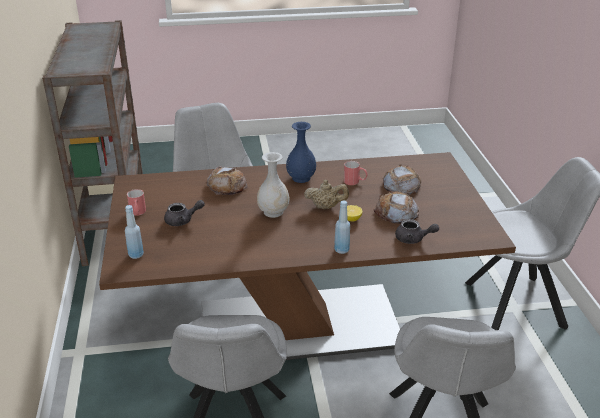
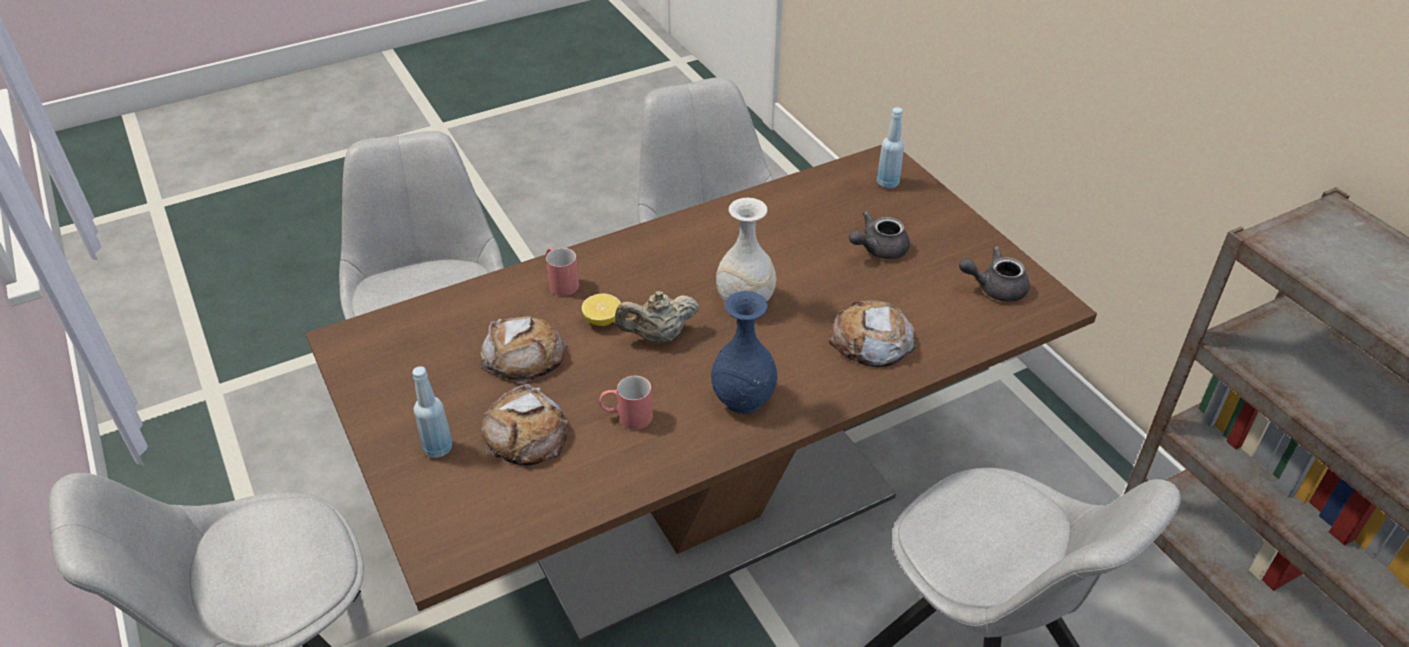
camera: 160 degrees right, 10 degrees up
(137, 213) = (961, 245): red mug -> red mug (560, 281)
(342, 250) = (597, 258): blue bottle -> blue bottle (438, 448)
(413, 239) = (484, 304): grey teapot -> grey teapot (994, 288)

